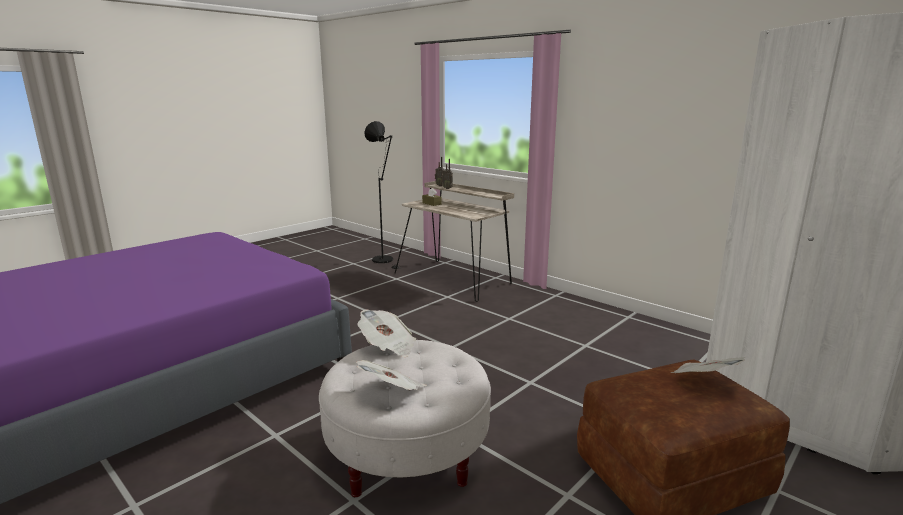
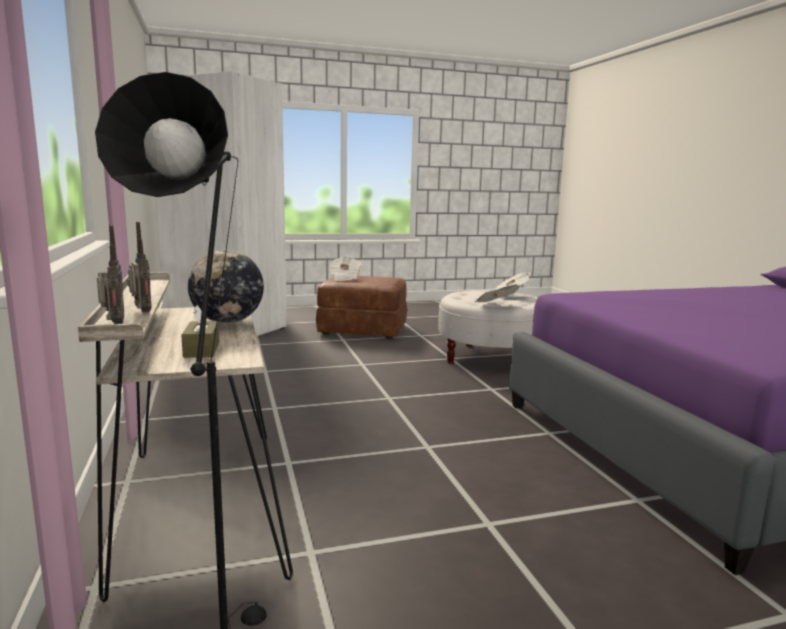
camera: 150 degrees left, 5 degrees down
(454, 211) = (227, 322): none -> globe

